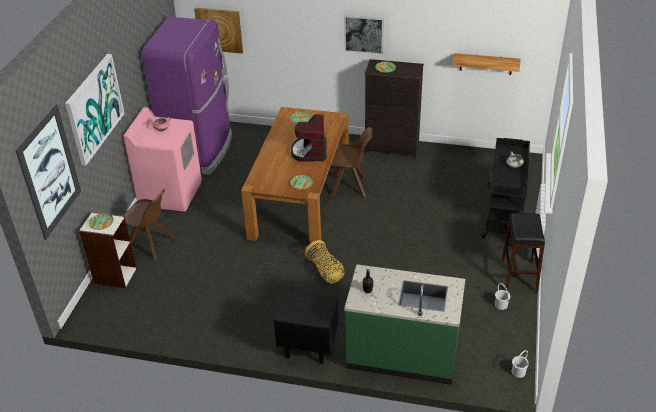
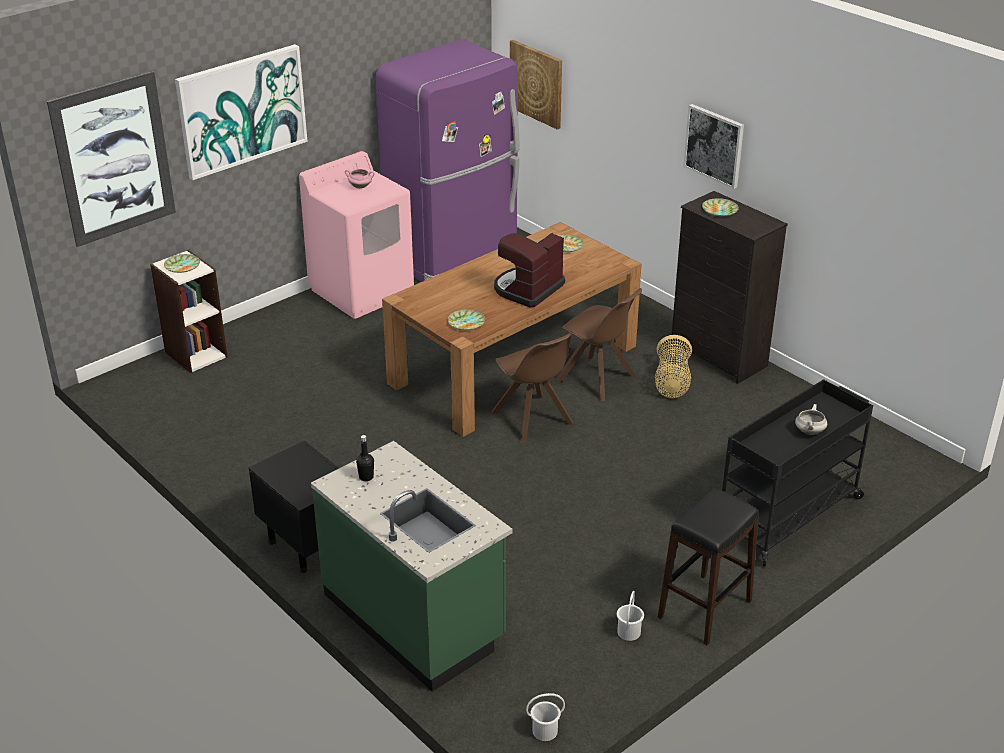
camera: 35 degrees right, 5 degrees down
(151, 245) = (272, 339): brown chair -> brown chair (533, 419)
(325, 271) = (438, 467): basket -> basket (671, 382)
(486, 64) = (884, 256): shelf -> none

